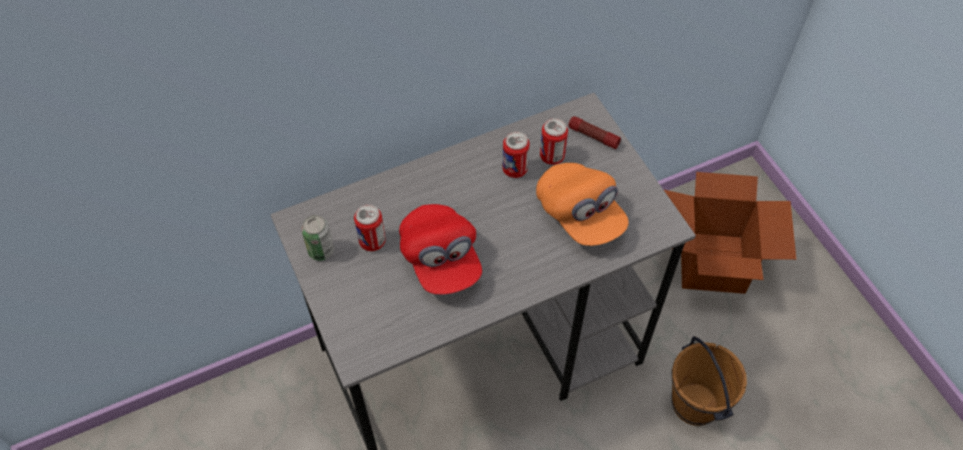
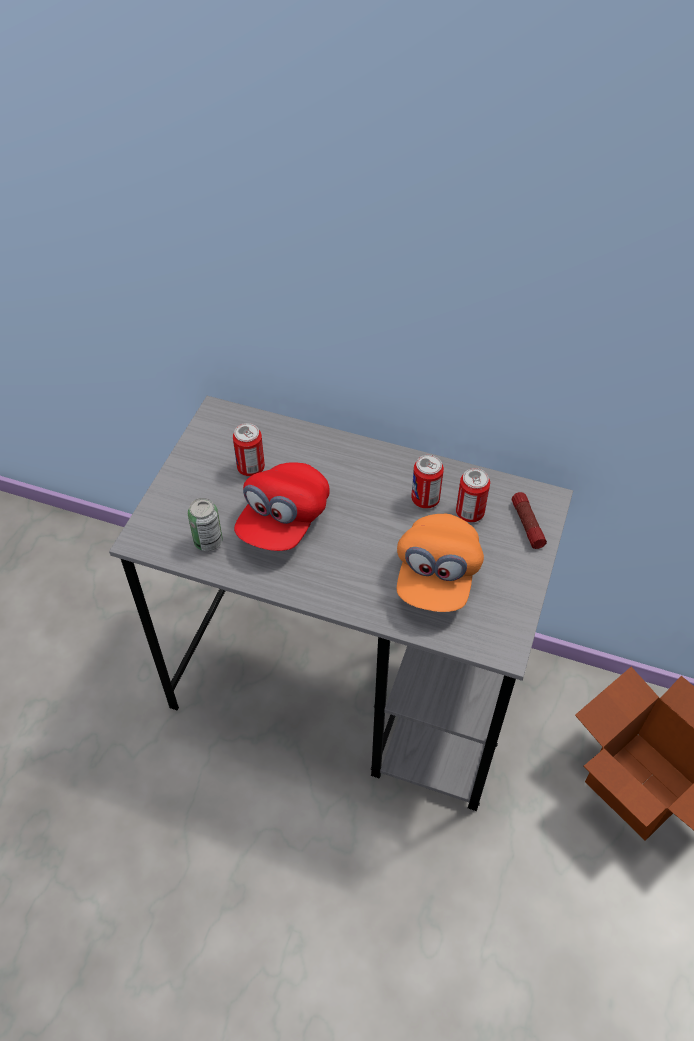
camera: 45 degrees right, 5 degrees down
(321, 251) = (208, 446): can -> can (208, 541)
(696, 403) = (487, 890): brown bucket -> none

